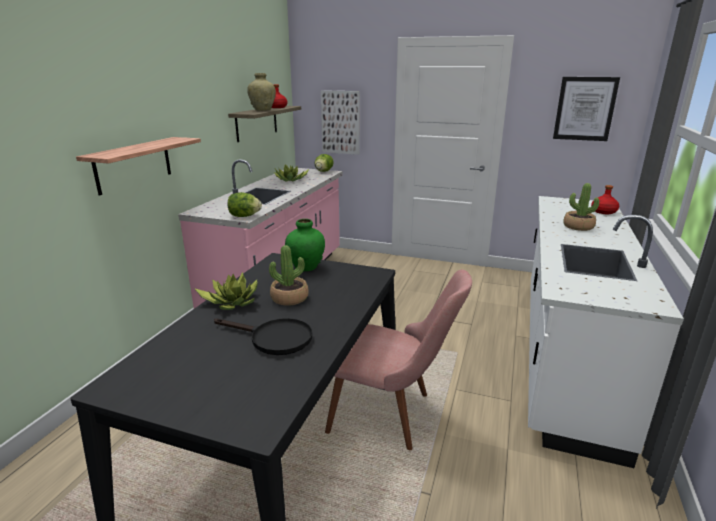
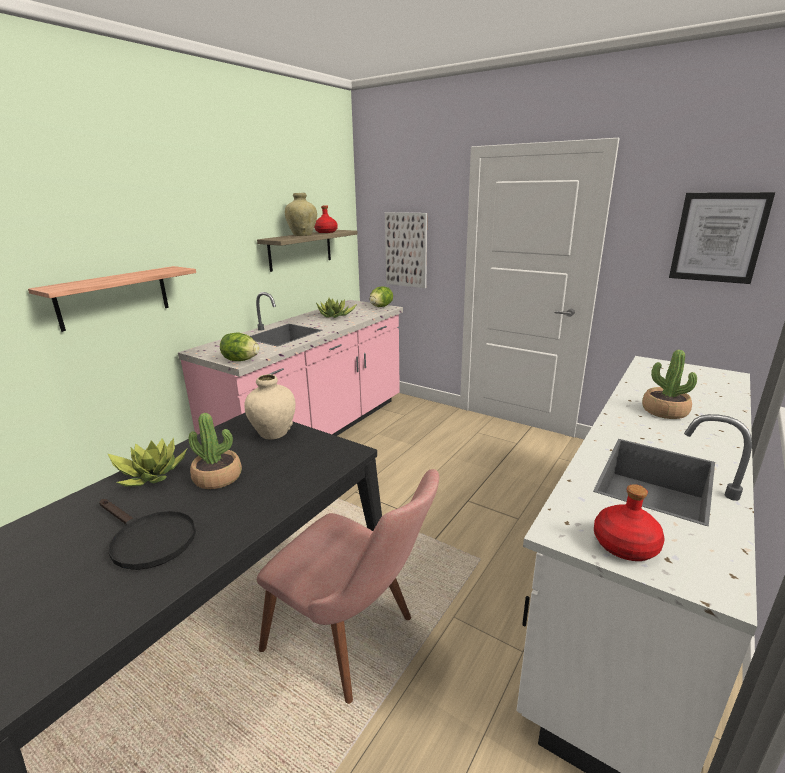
camera: 15 degrees right, 0 degrees up
(306, 267) = (273, 433): green vase -> beige vase
(604, 212) = (721, 389): red bottle -> red bottle (626, 545)

